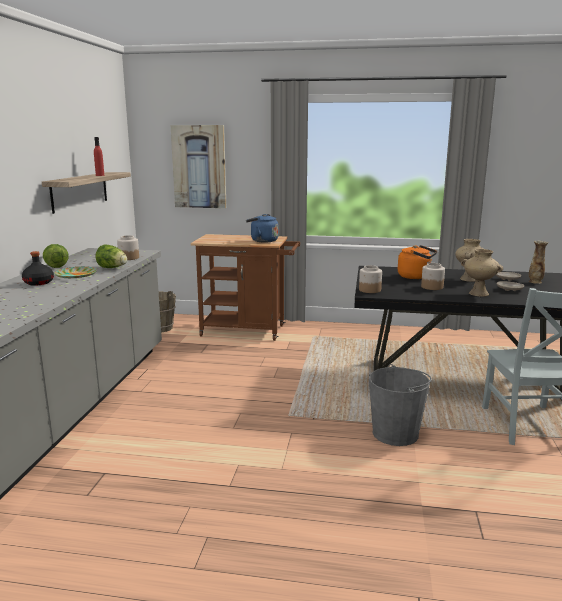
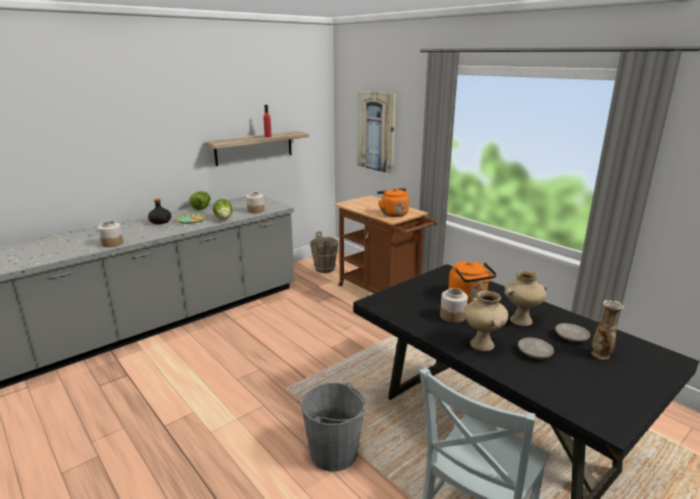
camera: 40 degrees right, 5 degrees up
(262, 241) = (393, 213): blue kettle -> orange kettle
(369, 290) = (384, 298): jar -> jar (112, 243)

